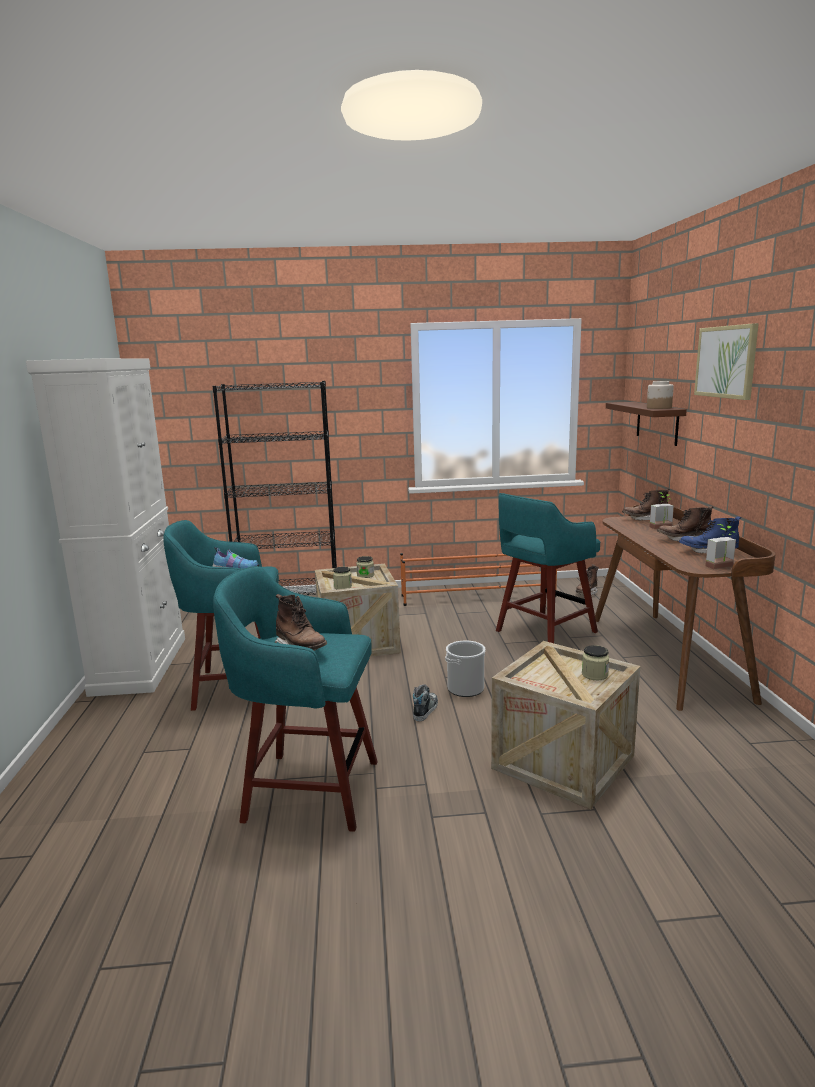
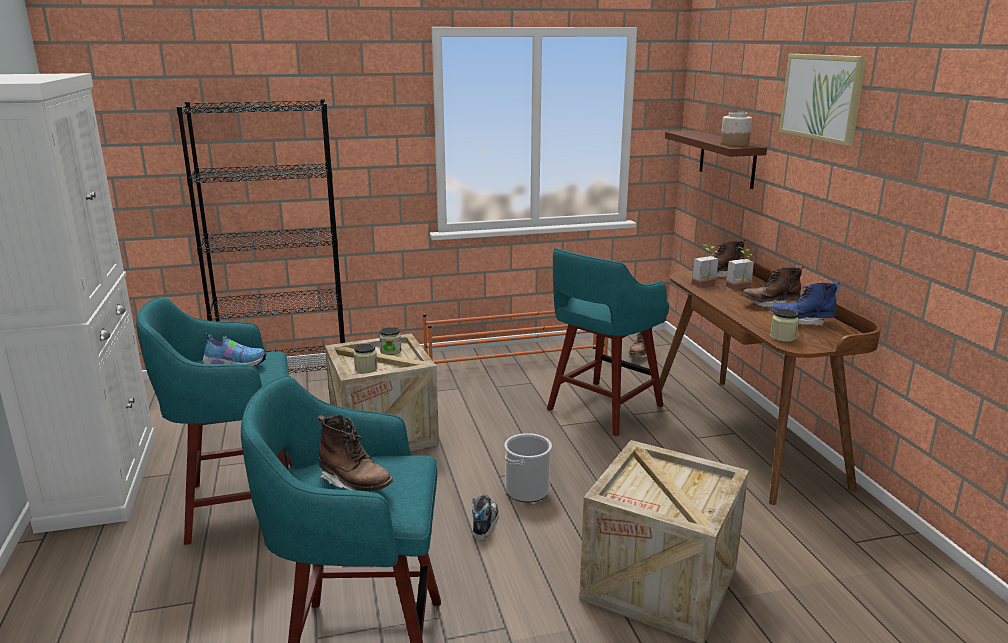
camera: 10 degrees left, 5 degrees up
(594, 674) = (699, 484): jar -> jar (783, 337)
(722, 567) = (824, 344): potted plant -> potted plant (707, 285)

